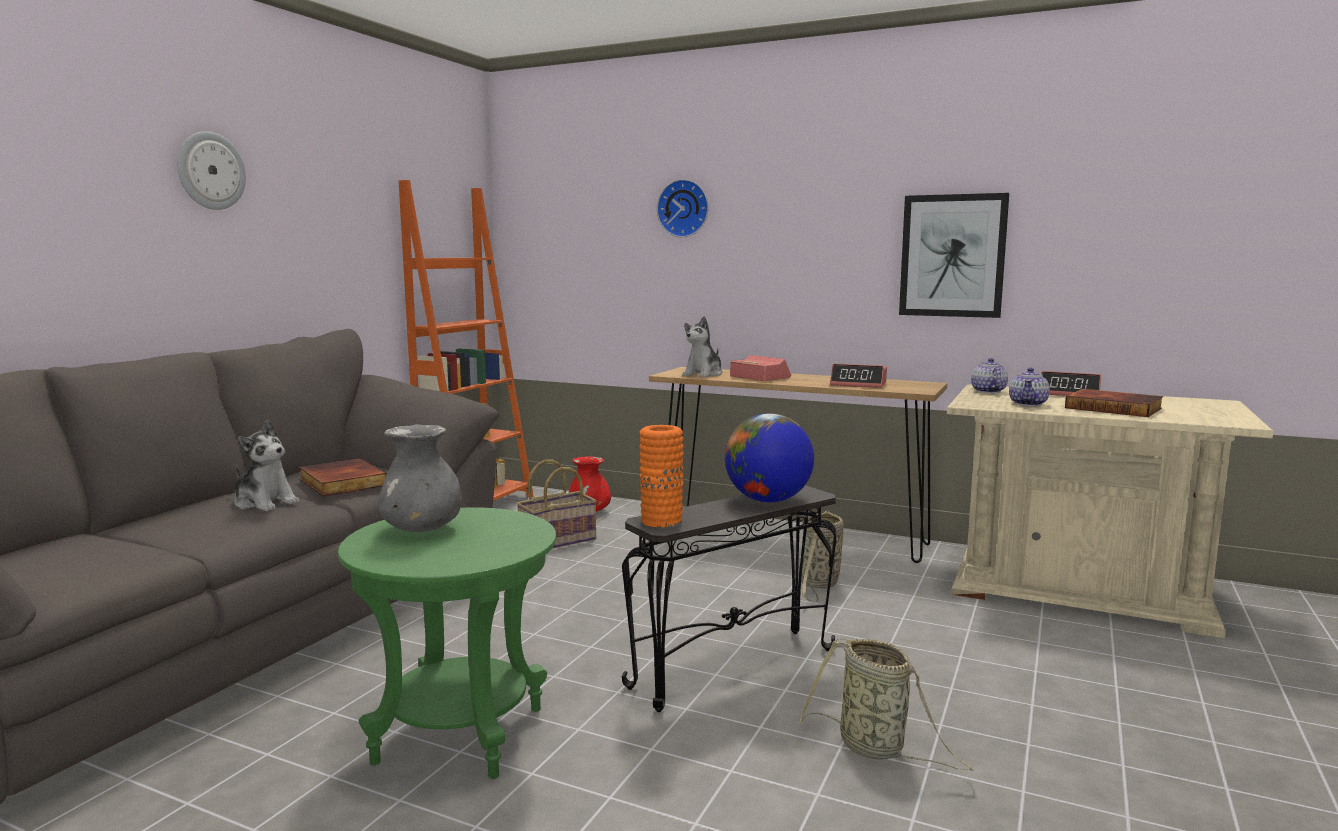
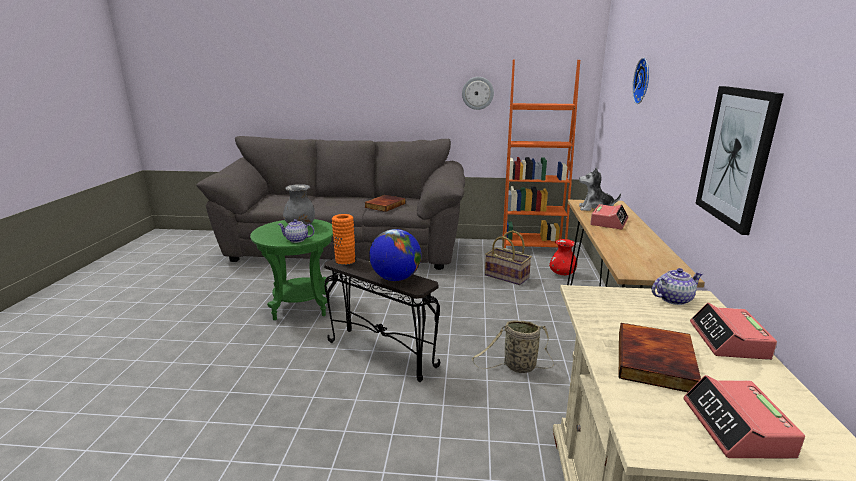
camera: 70 degrees right, 10 degrees up
(210, 171) = (401, 64): wall clock -> wall clock (477, 93)
(265, 503) = (352, 203): plush toy -> none
(858, 384) = (628, 251): alarm clock -> alarm clock (737, 428)
(876, 749) = (313, 408): basket -> none
(1028, 404) = (621, 317): teapot -> teapot (297, 240)

